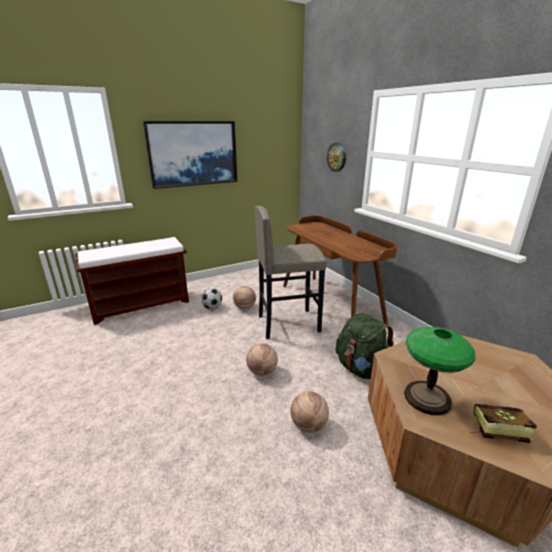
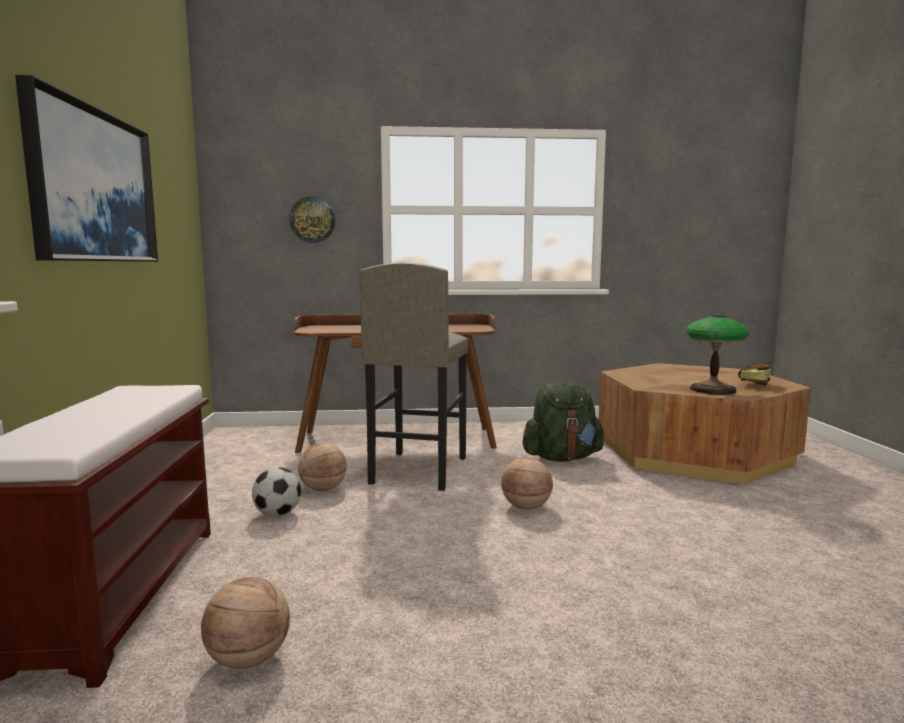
camera: 65 degrees left, 15 degrees down
(308, 425) = (649, 501): basketball -> basketball (248, 659)

